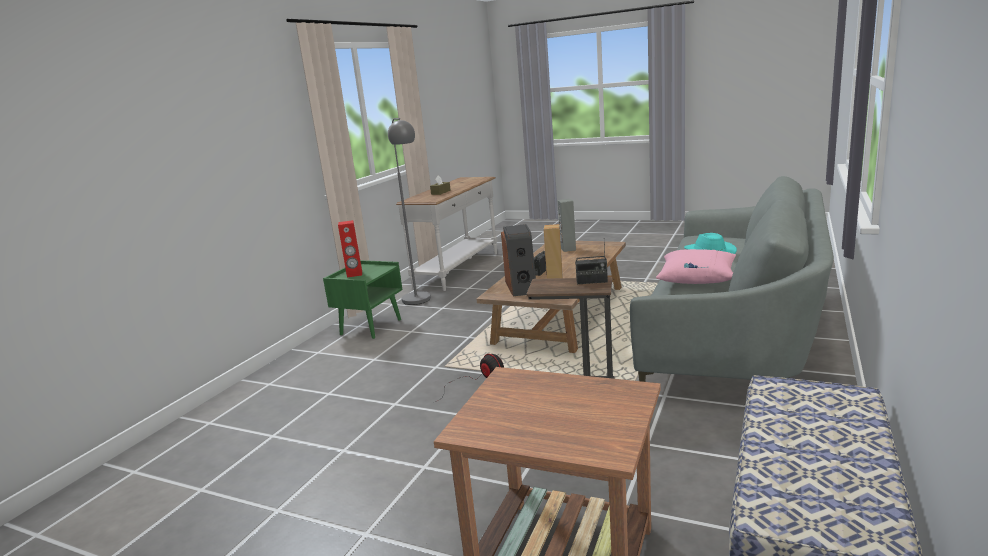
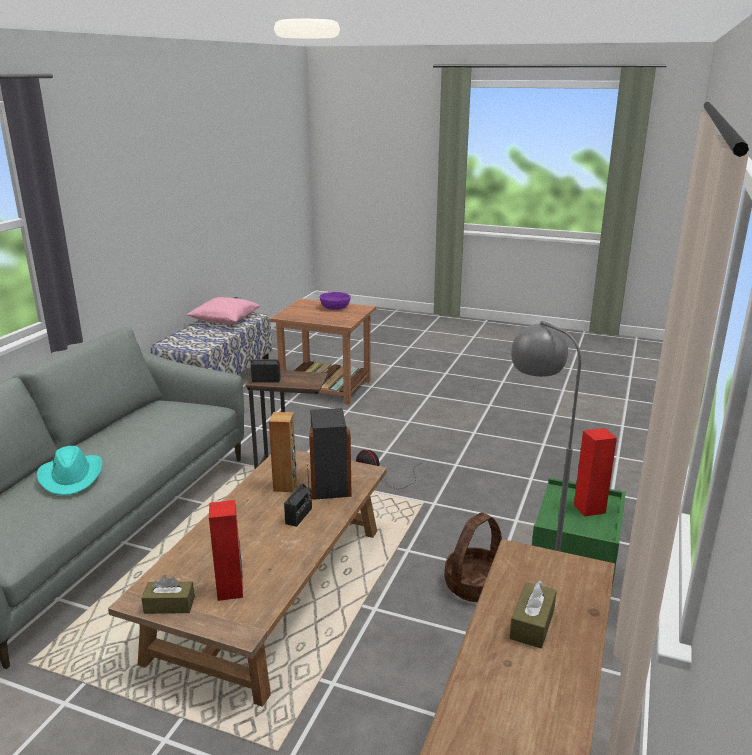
camera: 175 degrees right, 5 degrees up
(430, 324) = (474, 585): none -> basket
(529, 428) = (335, 307): none -> purple bowl
(567, 249) = (230, 590): grey speaker -> red speaker
(595, 244) = (169, 605): none -> brown tissue box
(696, 279) = (142, 432): pink pillow -> pink pillow (225, 320)

